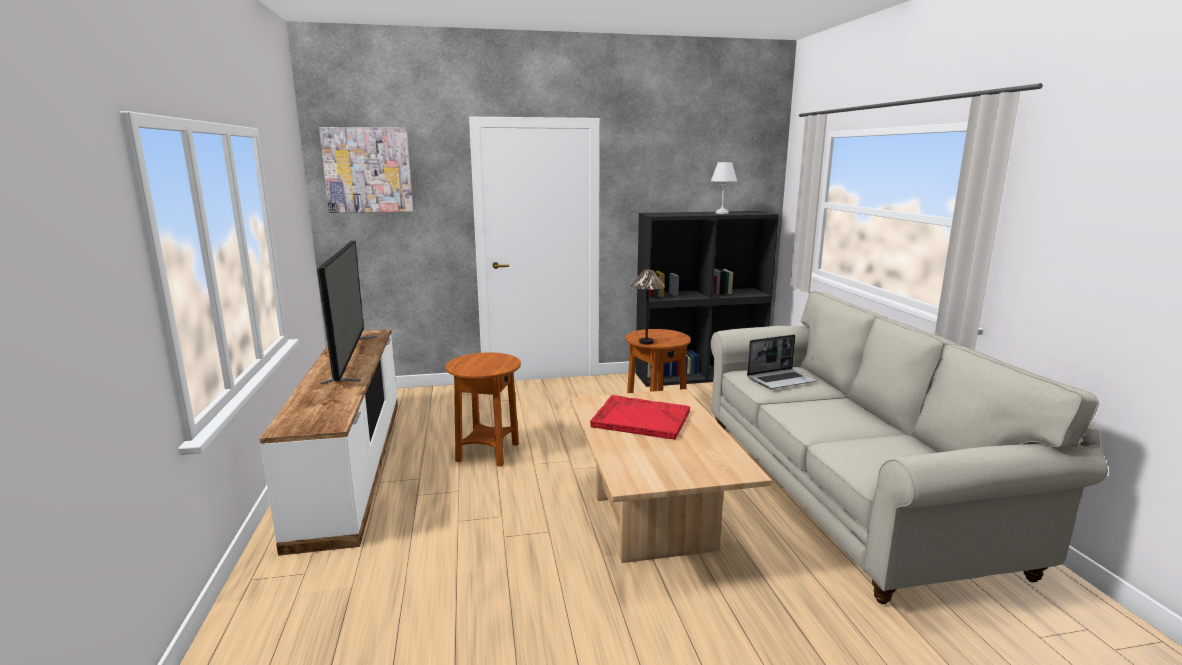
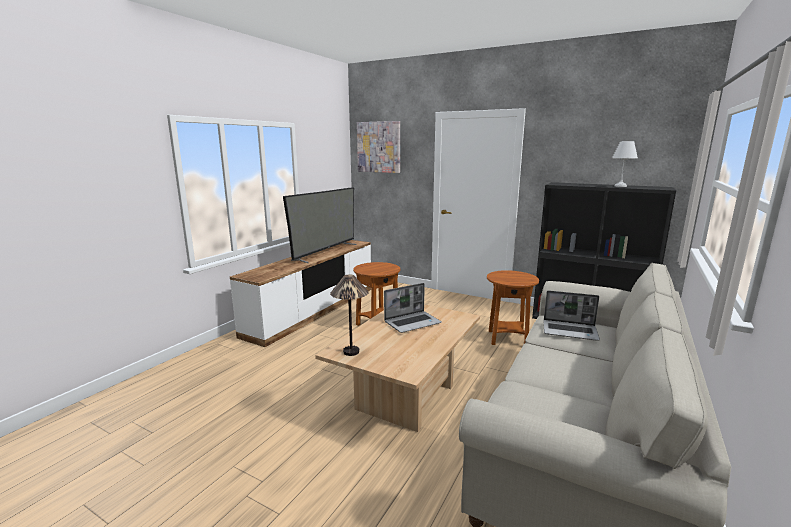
camera: 40 degrees right, 0 degrees up
(640, 419) = (413, 322): red tray -> laptop
(646, 342) = (496, 278): table lamp -> table lamp (351, 352)

